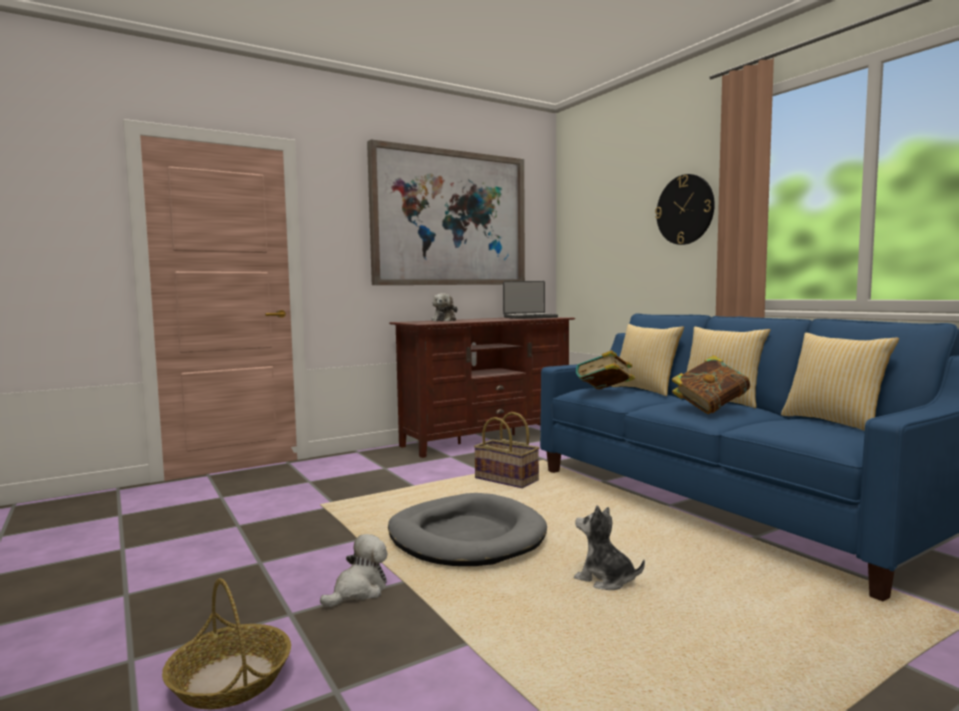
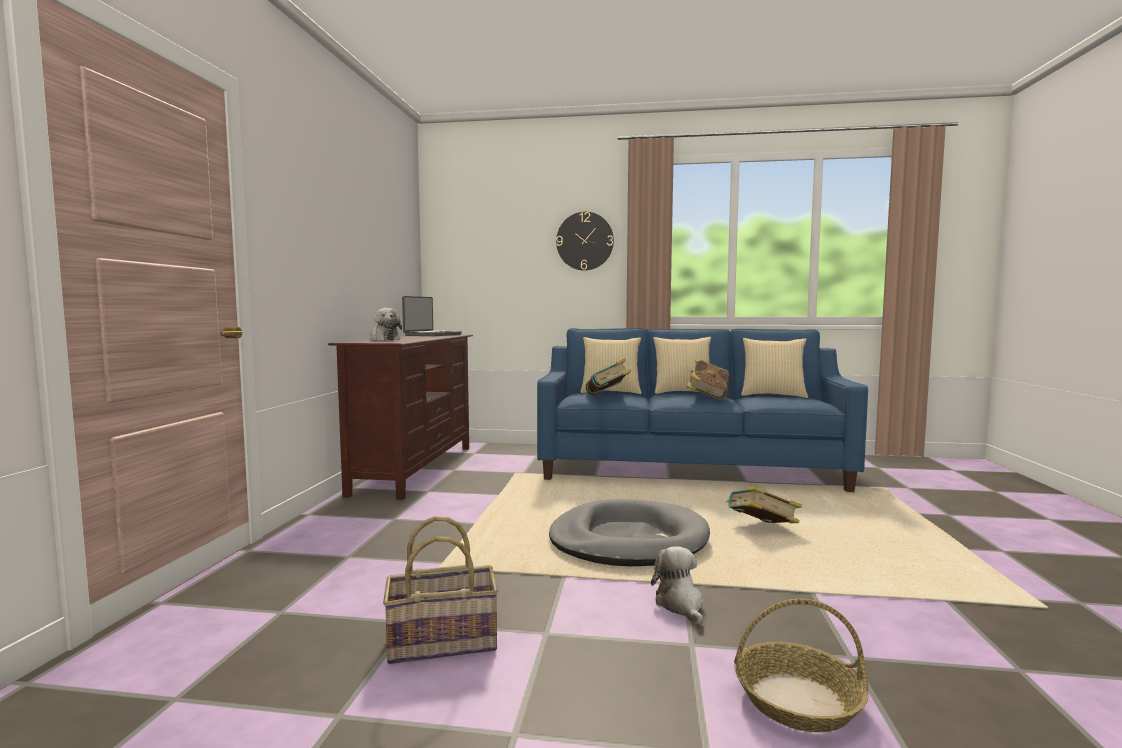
camera: 50 degrees left, 0 degrees up
(450, 219) = (361, 220): picture -> none
(507, 480) = (532, 494): basket -> basket (443, 641)
(605, 580) = (761, 529): plush toy -> book

